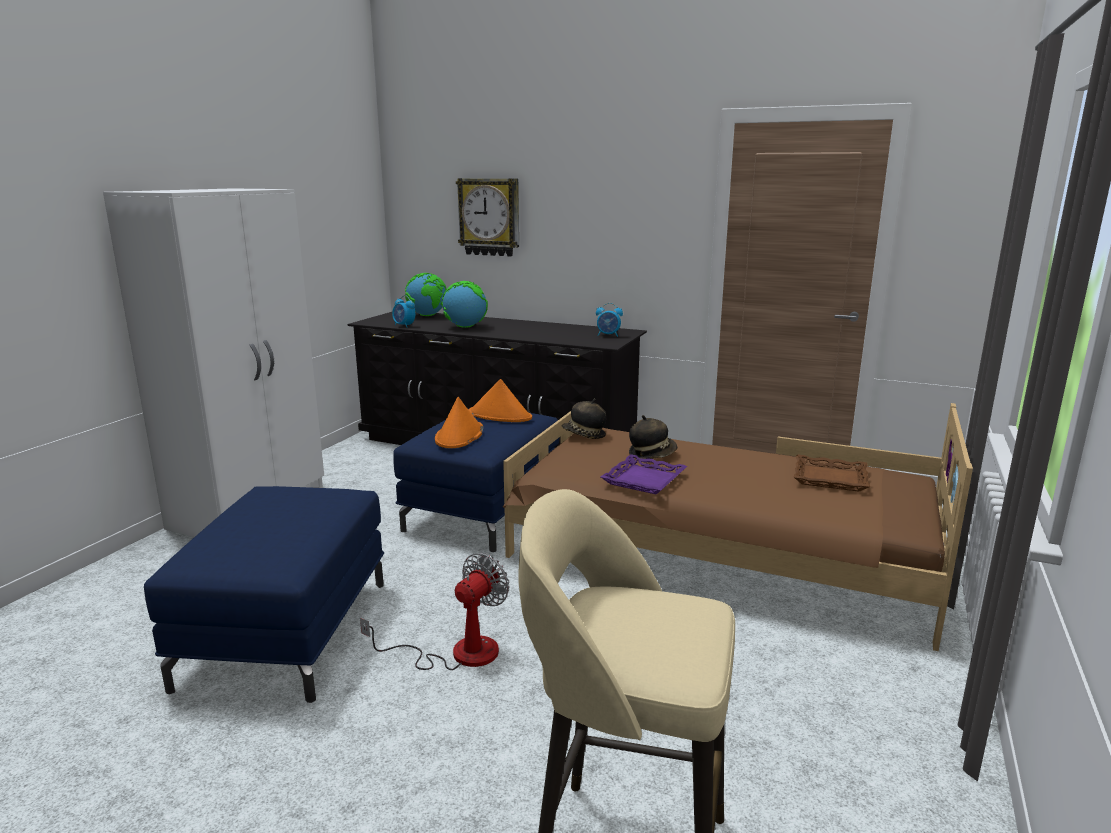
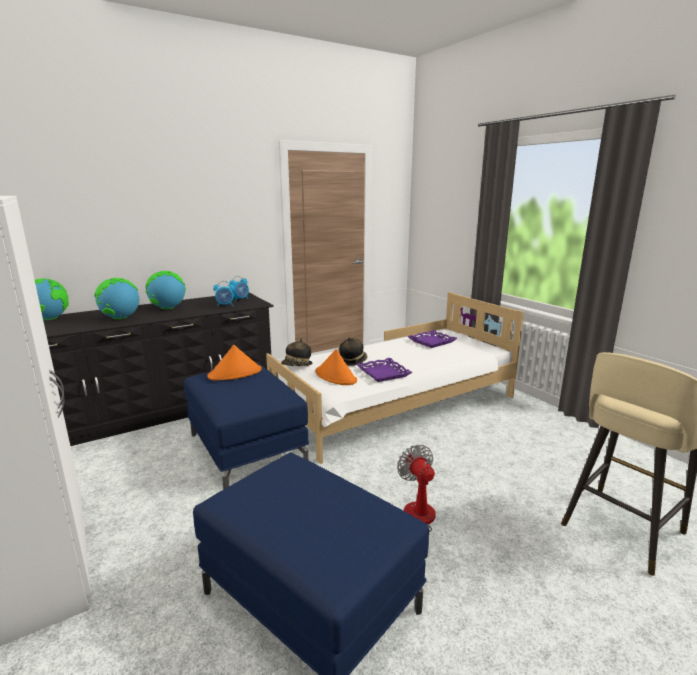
camera: 55 degrees left, 0 degrees up
(404, 326) = (59, 331): alarm clock -> alarm clock (225, 305)
(459, 436) = (249, 394): orange hat -> orange hat (336, 376)
(489, 217) = (97, 220): wall clock -> none
(522, 328) = (167, 308): none -> globe
(716, 555) = (395, 405): brown bed -> white bed
(830, 478) = (431, 341): brown tray -> purple tray

